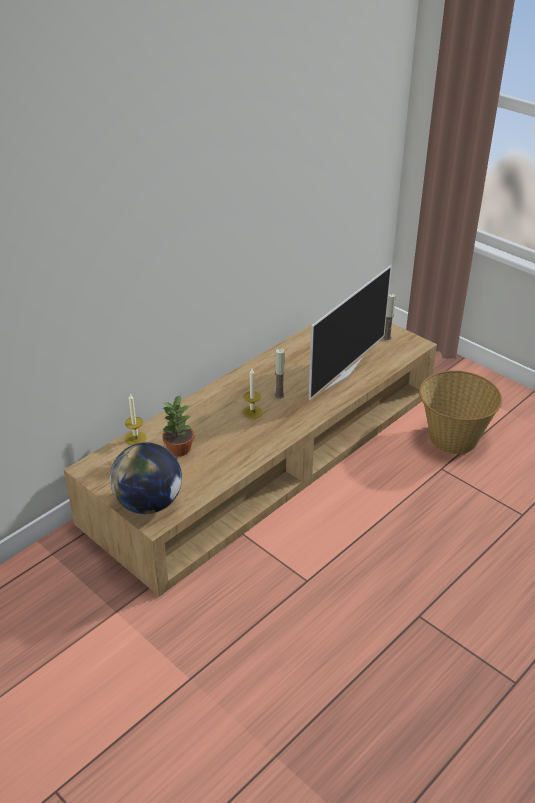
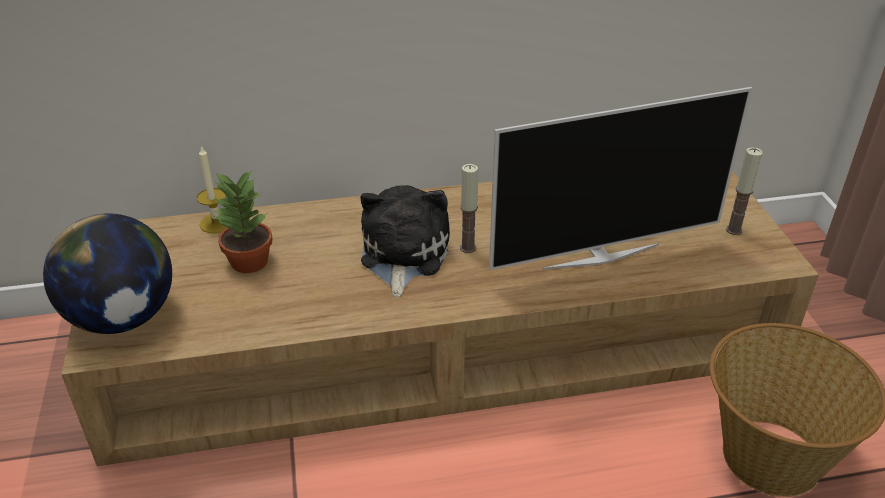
camera: 35 degrees right, 0 degrees up
(252, 412) = (402, 255): candle -> plush toy

